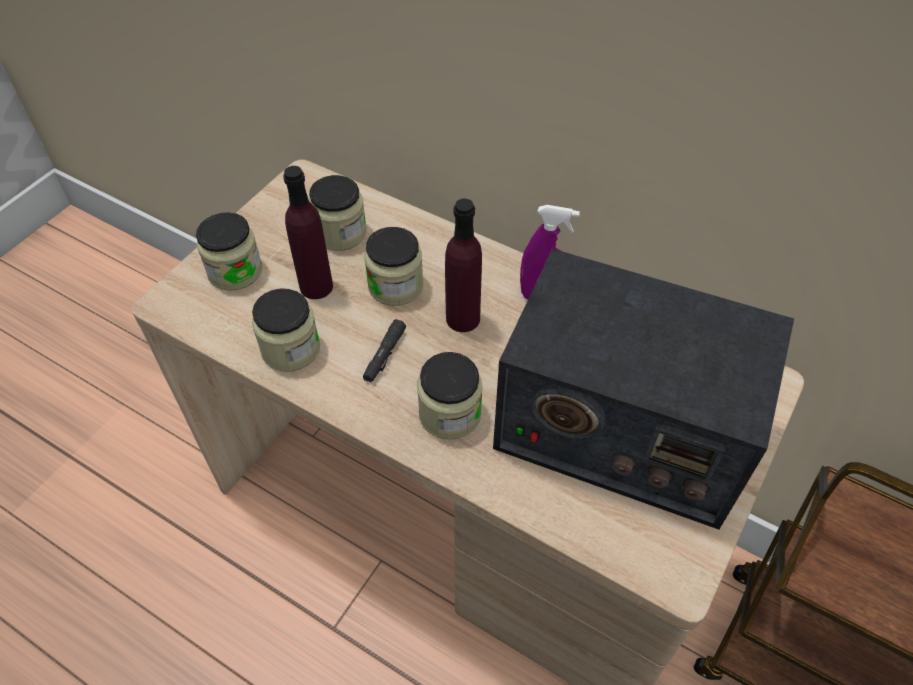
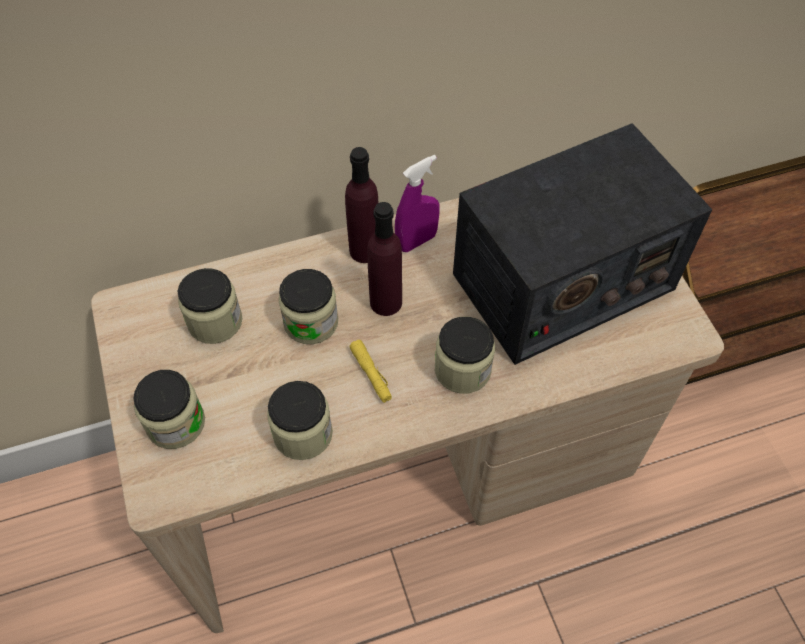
camera: 50 degrees left, 5 degrees up
(316, 286) = (255, 375): purple bottle -> purple bottle (364, 250)
(385, 355) = (371, 374): black flashlight -> yellow flashlight

